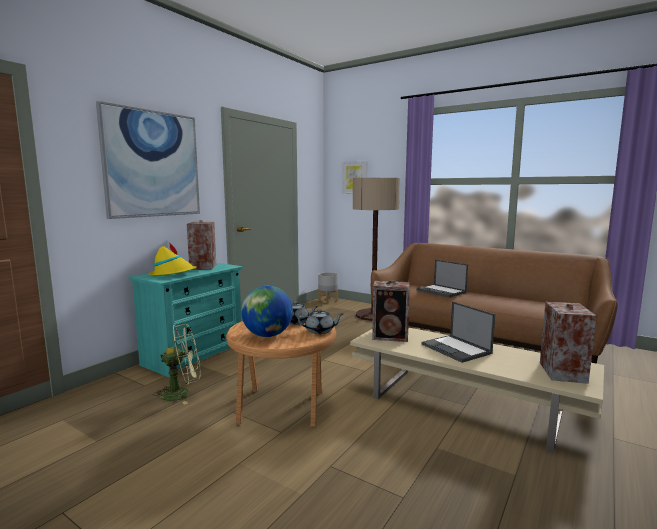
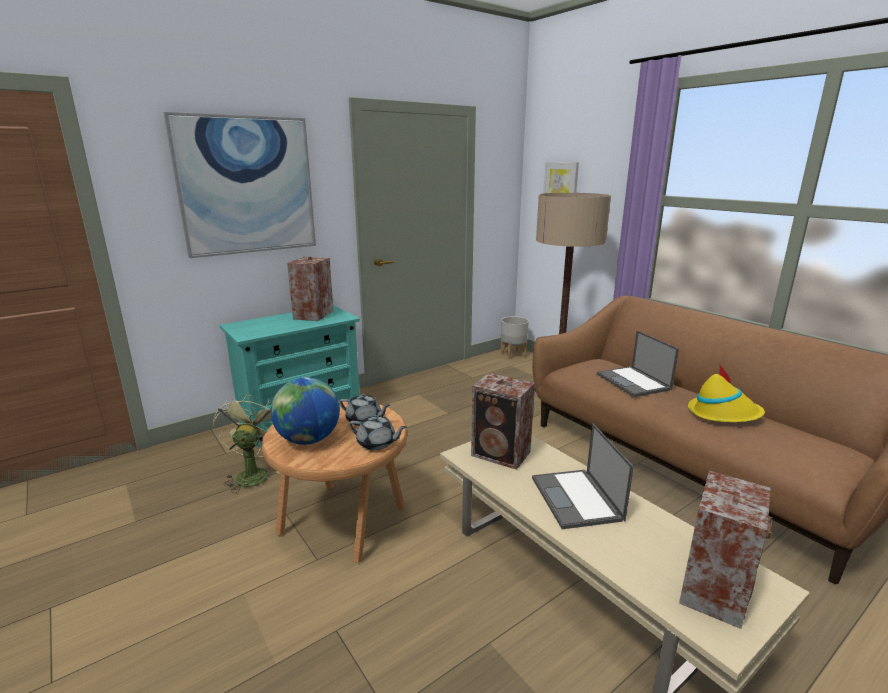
camera: 20 degrees right, 10 degrees up
(173, 274) = (266, 326): yellow hat -> yellow hat (723, 414)
(182, 393) = (253, 473): green fan -> green fan turned 90 degrees counterclockwise

